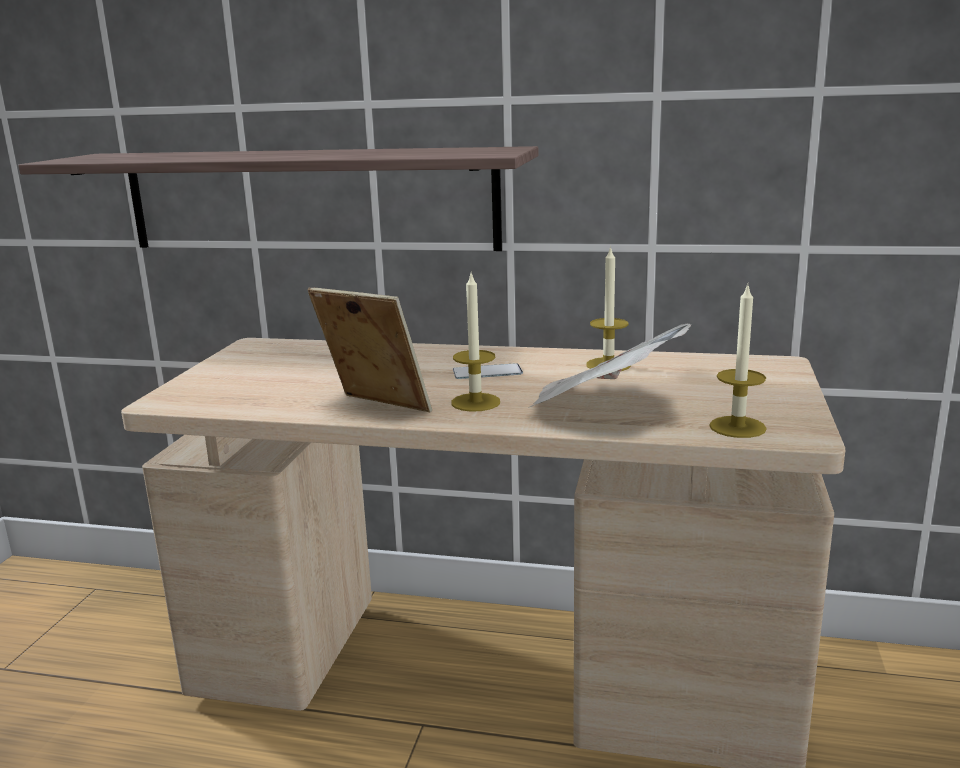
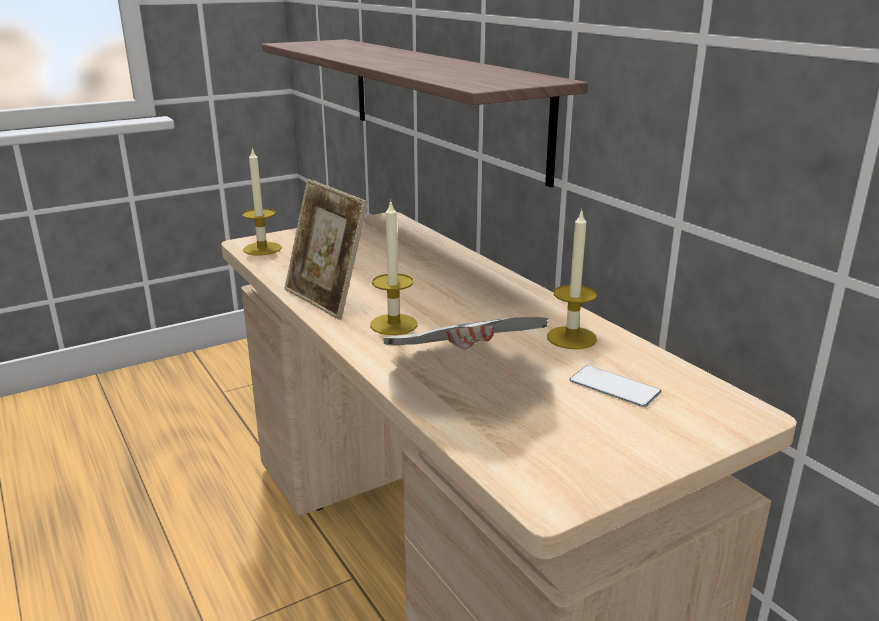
camera: 45 degrees right, 5 degrees up
(374, 409) = (327, 300): picture frame -> picture frame turned 150 degrees clockwise
(487, 372) = (465, 302): phone -> phone (614, 387)
(737, 427) = (516, 453): candle -> candle (262, 249)

